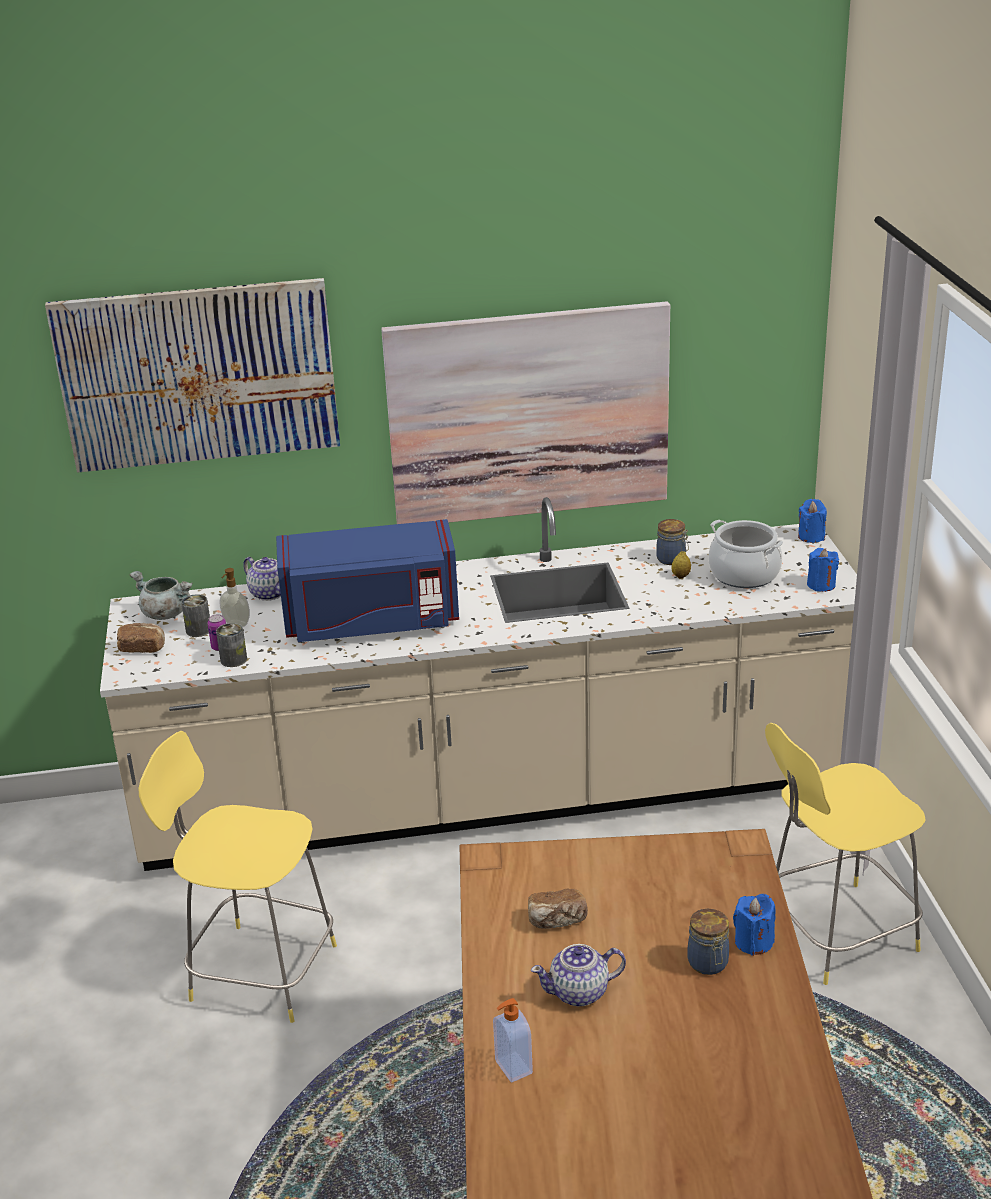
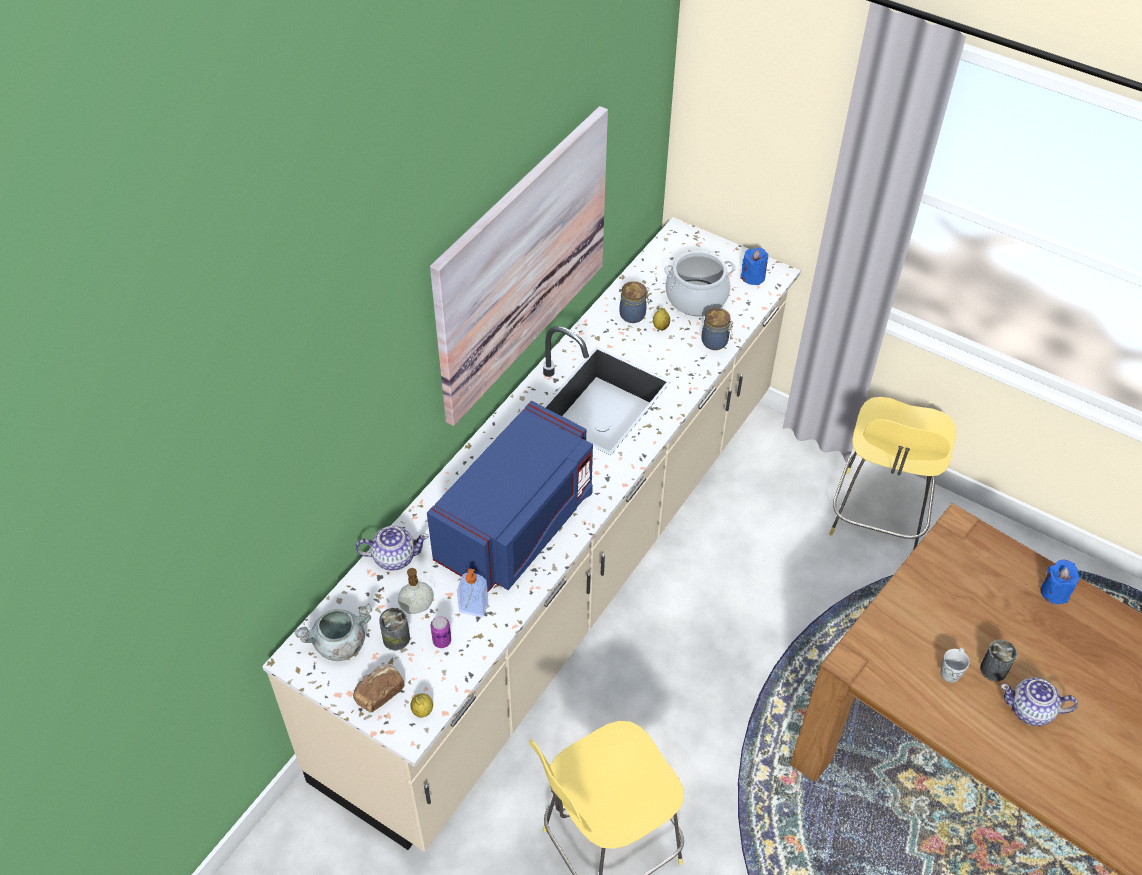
camera: 50 degrees left, 20 degrees up
(148, 671) = (422, 711): none -> lemon
(198, 375) = (302, 416): picture -> none
(233, 660) = (472, 644): can -> can (993, 669)
(512, 1068) = (1074, 796): soap dispenser -> soap dispenser (473, 608)
(557, 921) = (951, 671): bread -> white mug
(580, 992) = (1031, 710): teapot -> teapot turned 75 degrees clockwise
(708, 964) = (1057, 628): jar -> jar (715, 342)
(811, 536) = (688, 234): blue candle -> none

